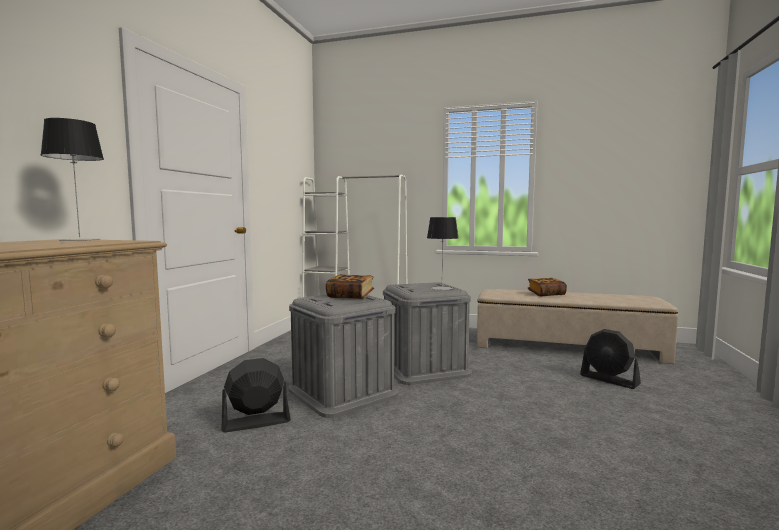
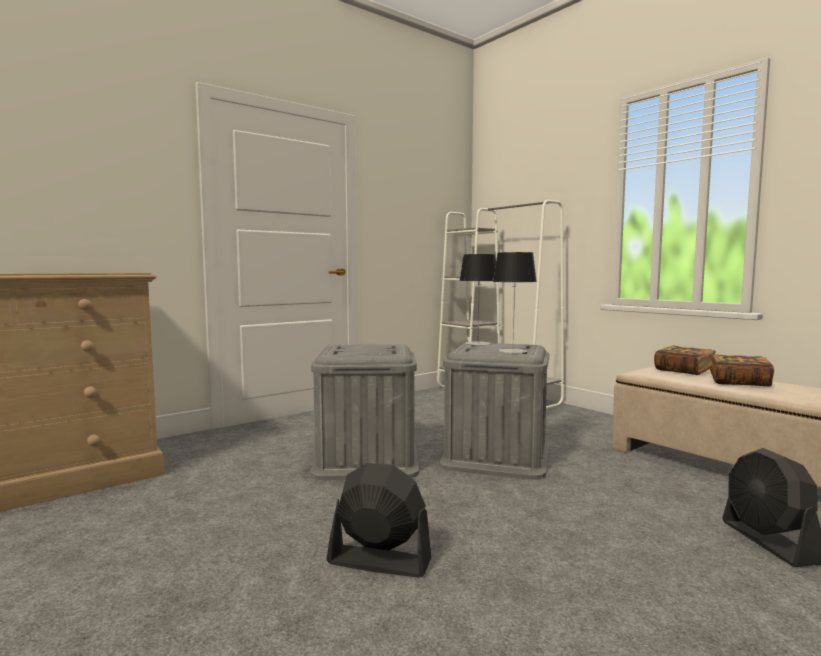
camera: 35 degrees right, 0 degrees up
(79, 240) = (116, 272): table lamp -> table lamp (478, 343)
(256, 422) = (254, 465): black fan -> black fan (378, 561)
(350, 296) = (380, 348): book -> book (684, 371)

